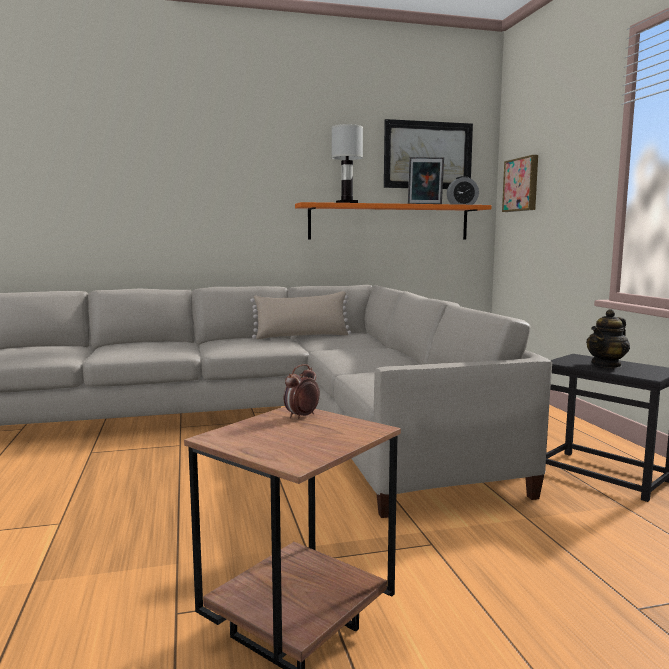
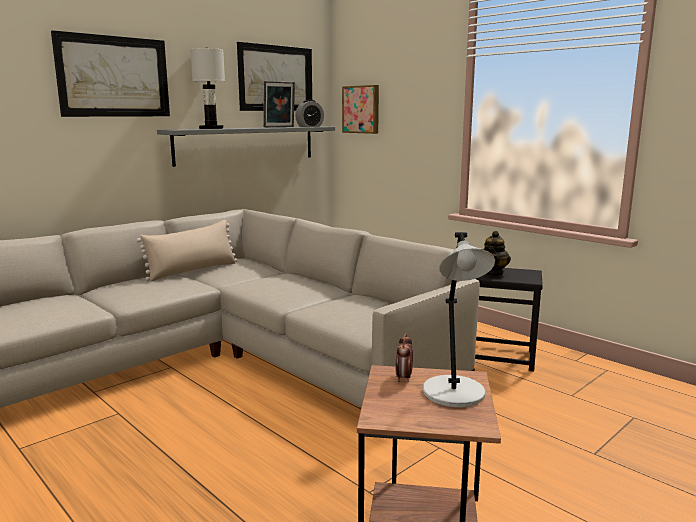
camera: 30 degrees left, 5 degrees up
(258, 155) = (114, 77): none -> picture
(324, 436) = (454, 394): none -> grey table lamp
(389, 222) = (247, 144): orange shelf -> grey shelf

